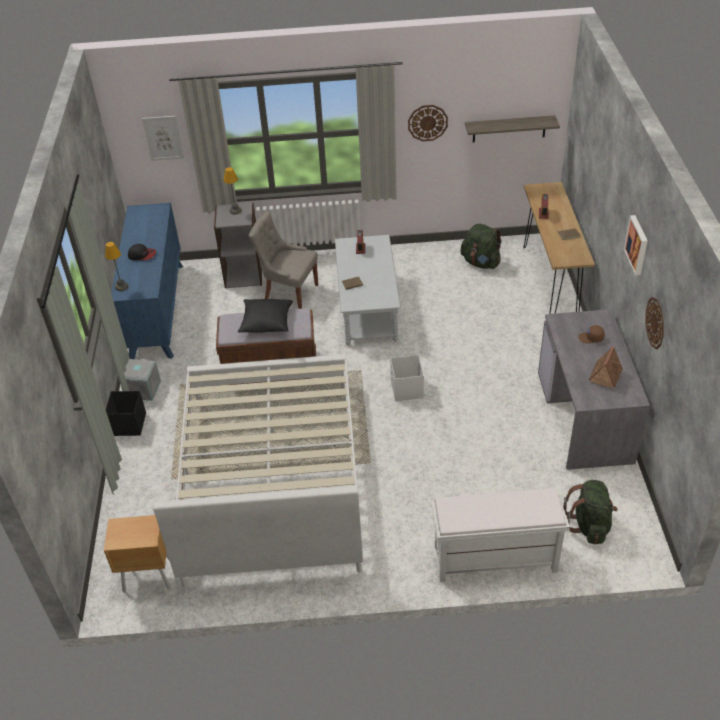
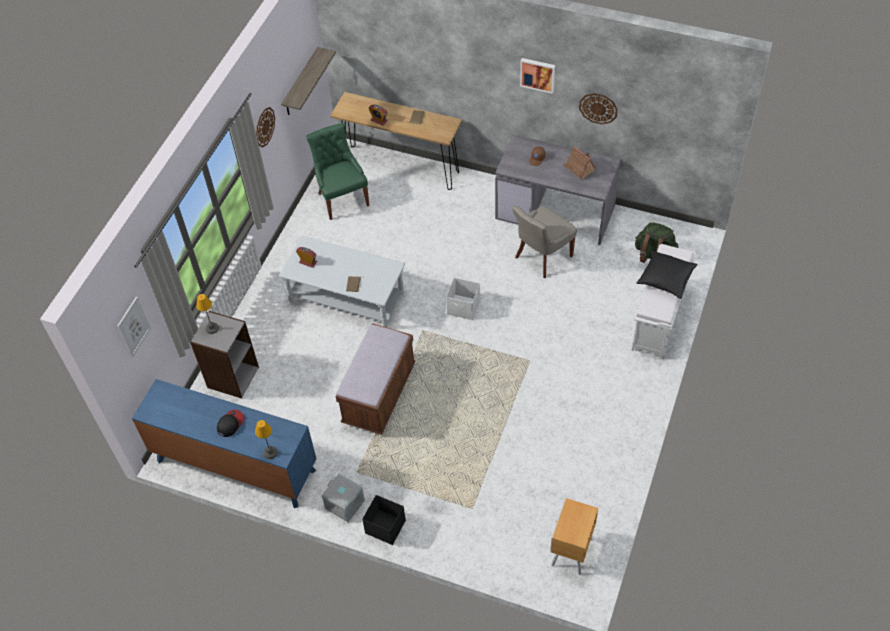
camera: 65 degrees left, 10 degrees up
(266, 322) = (372, 360): black pillow -> black pillow (666, 279)
(270, 476) = (508, 434): white bed -> none
(289, 294) = (287, 349): grey chair -> grey chair (542, 257)
(480, 262) = (342, 198): green backpack -> green chair

